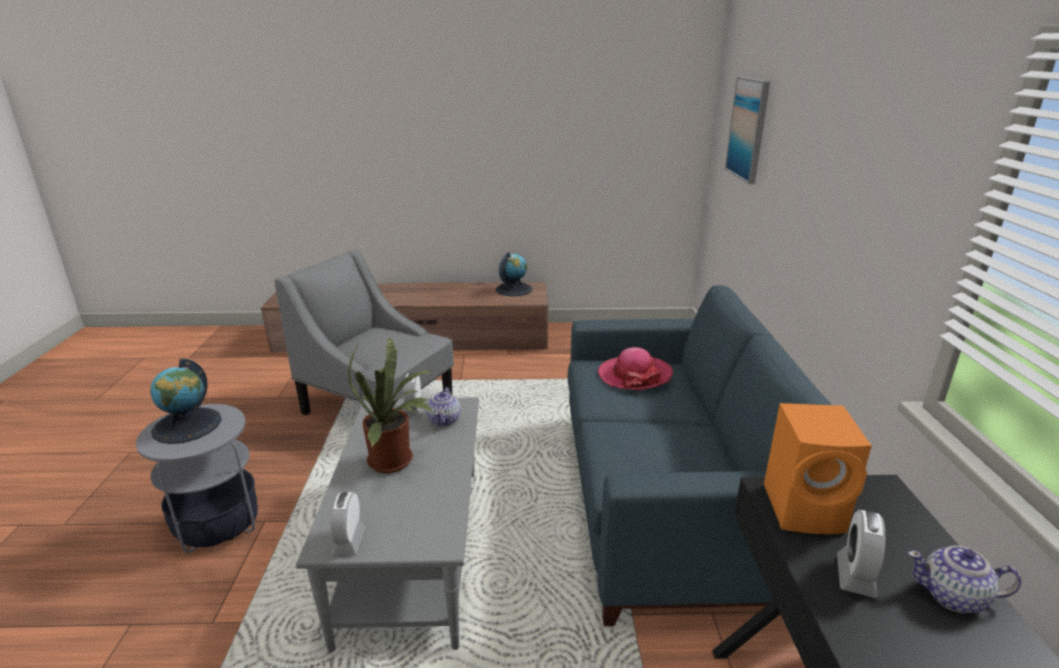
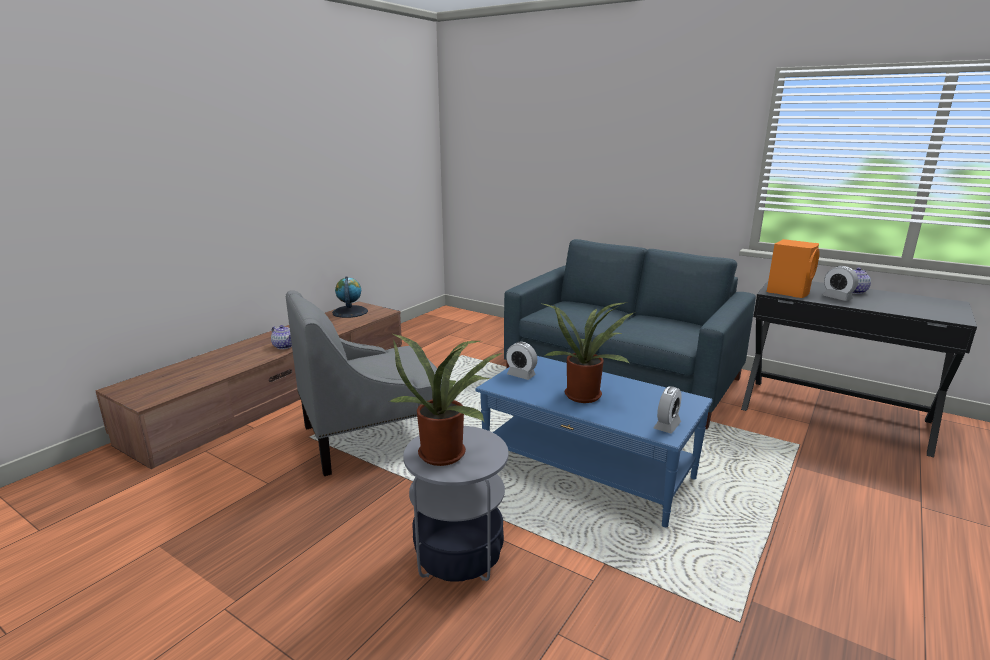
camera: 55 degrees left, 5 degrees down
(187, 425) = (446, 452): globe -> potted plant
(349, 541) = (667, 426): alarm clock -> alarm clock turned 90 degrees counterclockwise
(413, 550) = (588, 469): grey coffee table -> blue coffee table
(444, 420) = (548, 369): teapot -> teapot (284, 346)
(634, 375) = (569, 309): hat -> none
(748, 129) = (503, 144): picture -> none

